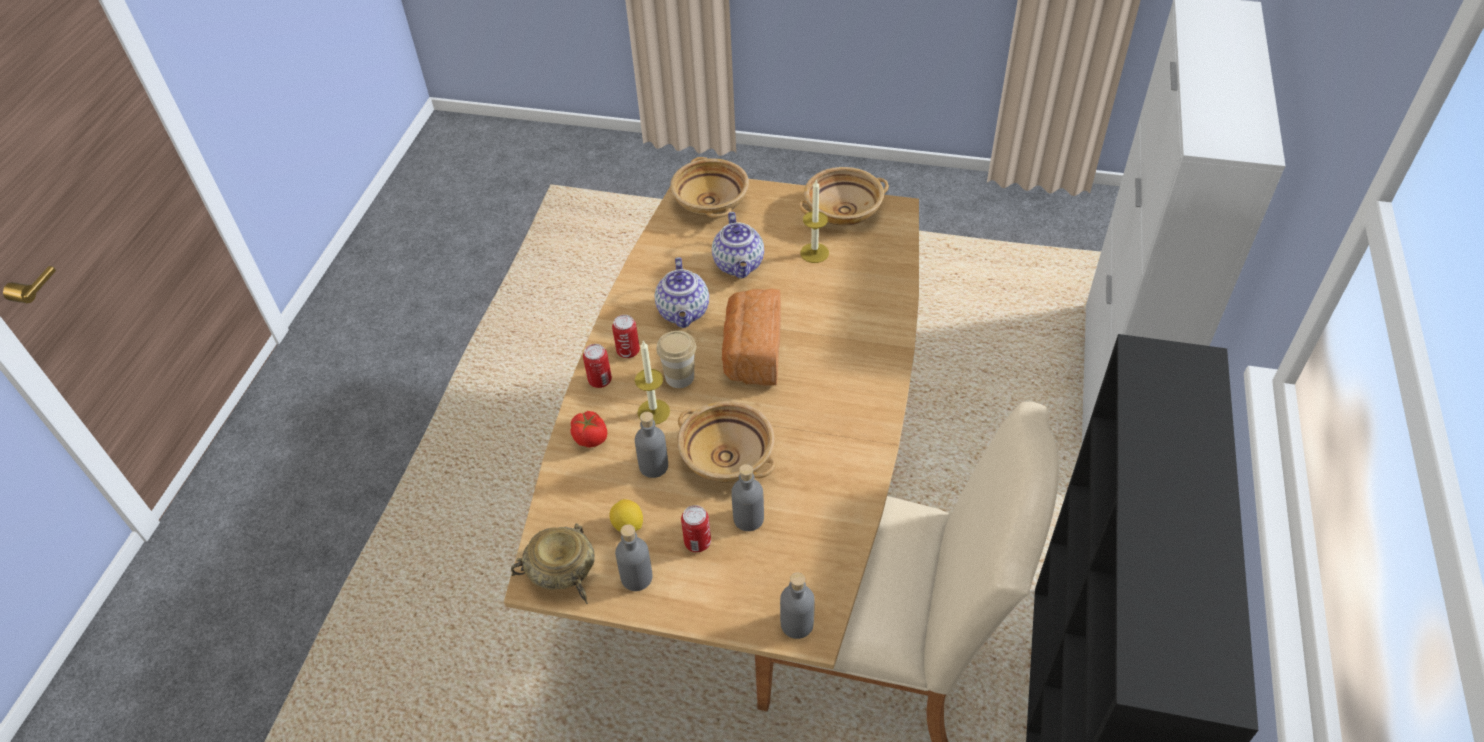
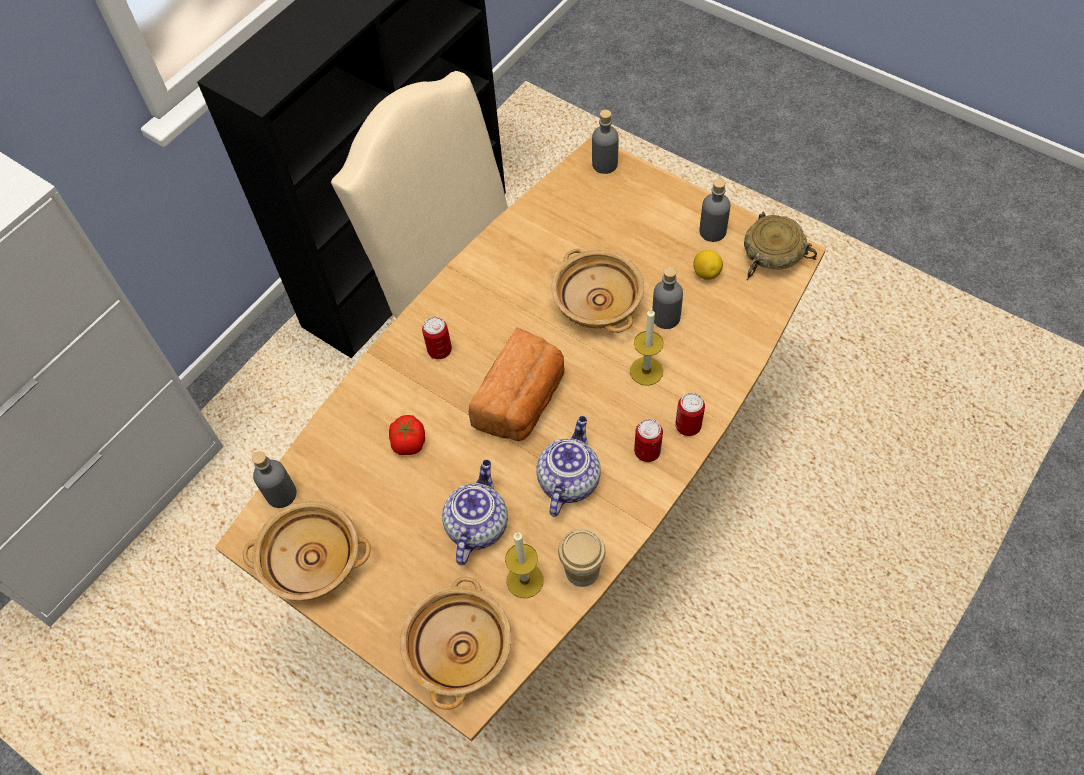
camera: 155 degrees left, 10 degrees up
(590, 438) = (716, 364): tomato -> tomato (408, 443)
(679, 377) = (606, 400): cup -> cup (582, 570)
(697, 542) = (653, 241): can -> can (440, 350)
(748, 518) = (604, 246): grey bottle -> grey bottle (281, 494)
(814, 253) = (385, 509): candle -> candle (525, 580)

